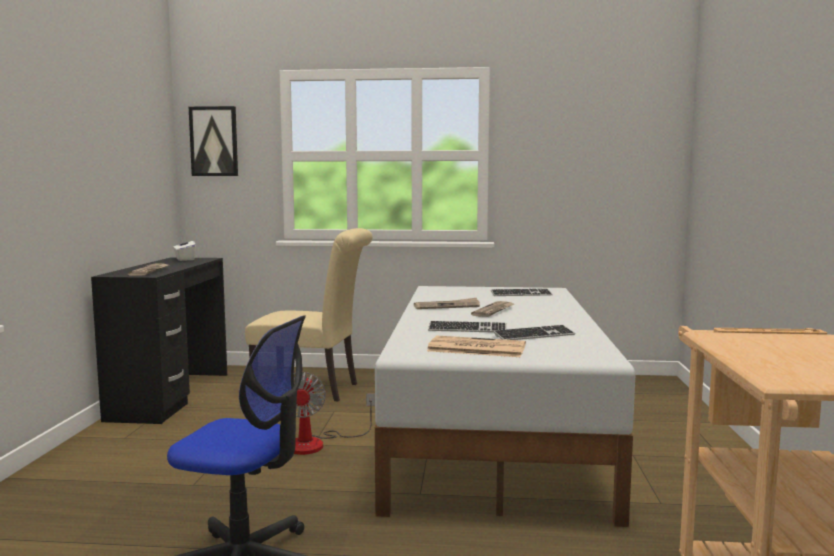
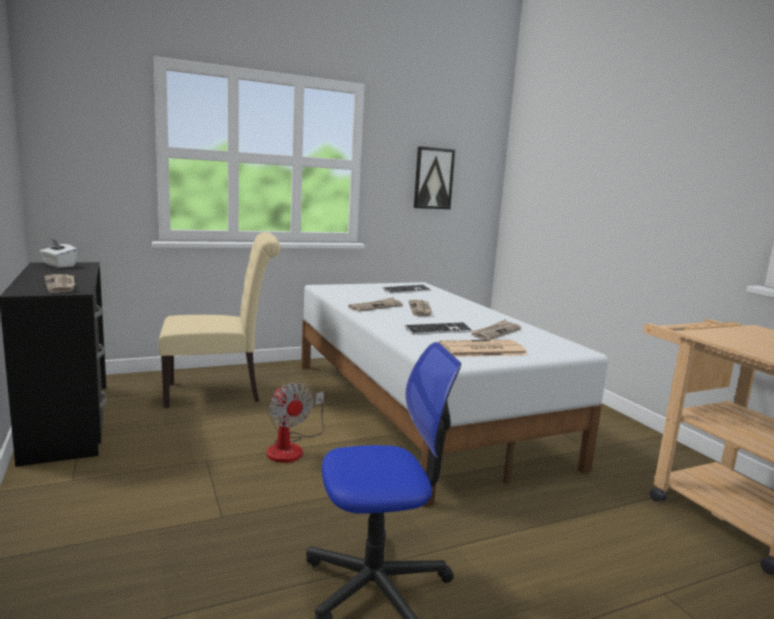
camera: 30 degrees left, 5 degrees up
(214, 141) = (71, 128): picture -> picture (433, 178)
(534, 335) = (495, 332): keyboard -> newspaper

